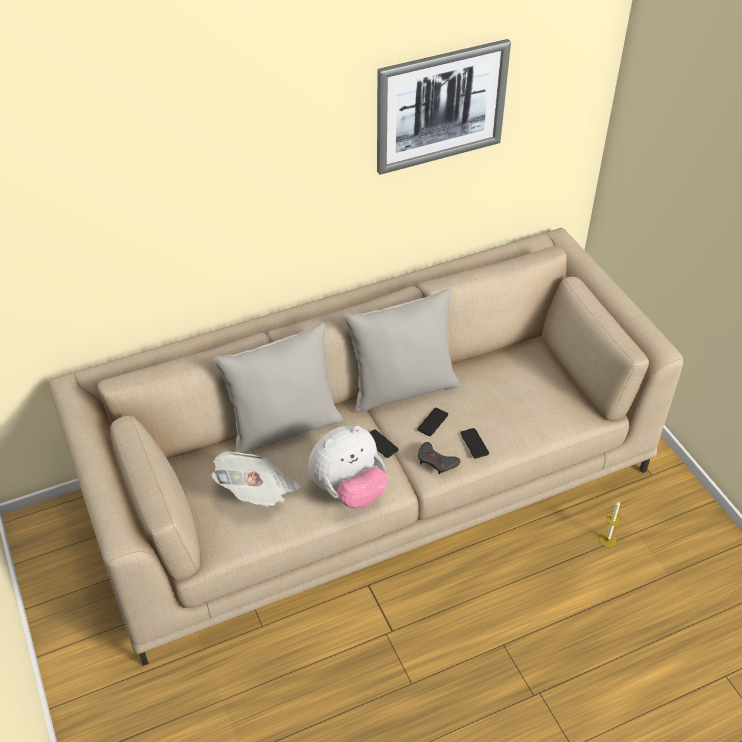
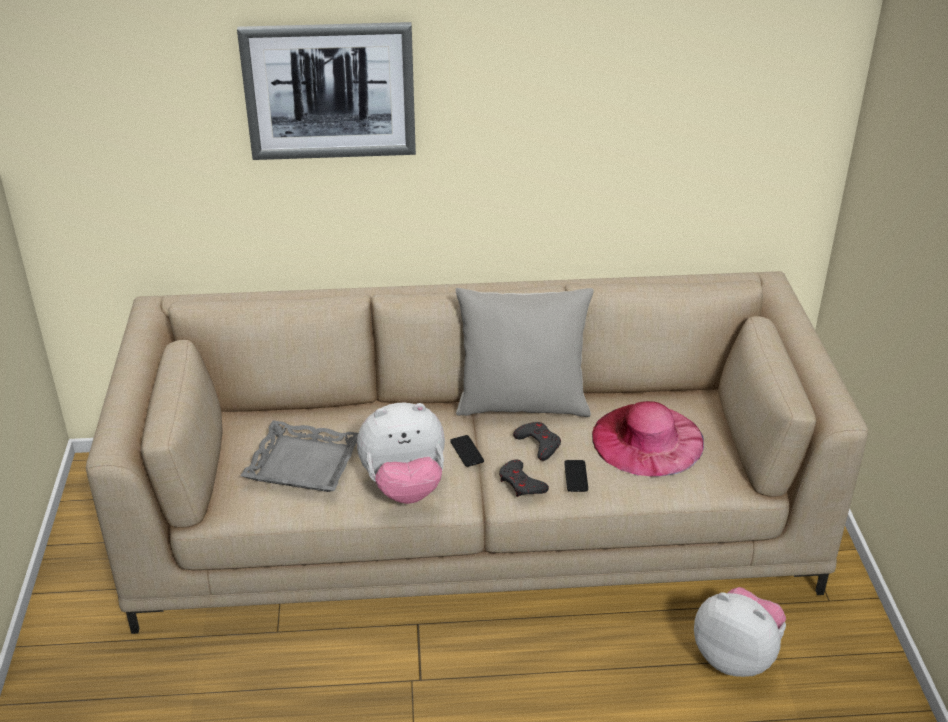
camera: 20 degrees right, 10 degrees down
(258, 492) = (304, 463): newspaper -> grey tray
(284, 427) = (368, 410): grey pillow -> none
(432, 422) = (538, 444): phone -> grey game controller
(440, 106) = (621, 73): picture -> picture (329, 91)
(511, 396) = (647, 439): none -> pink hat
(607, 539) = (736, 656): candle -> plush toy

